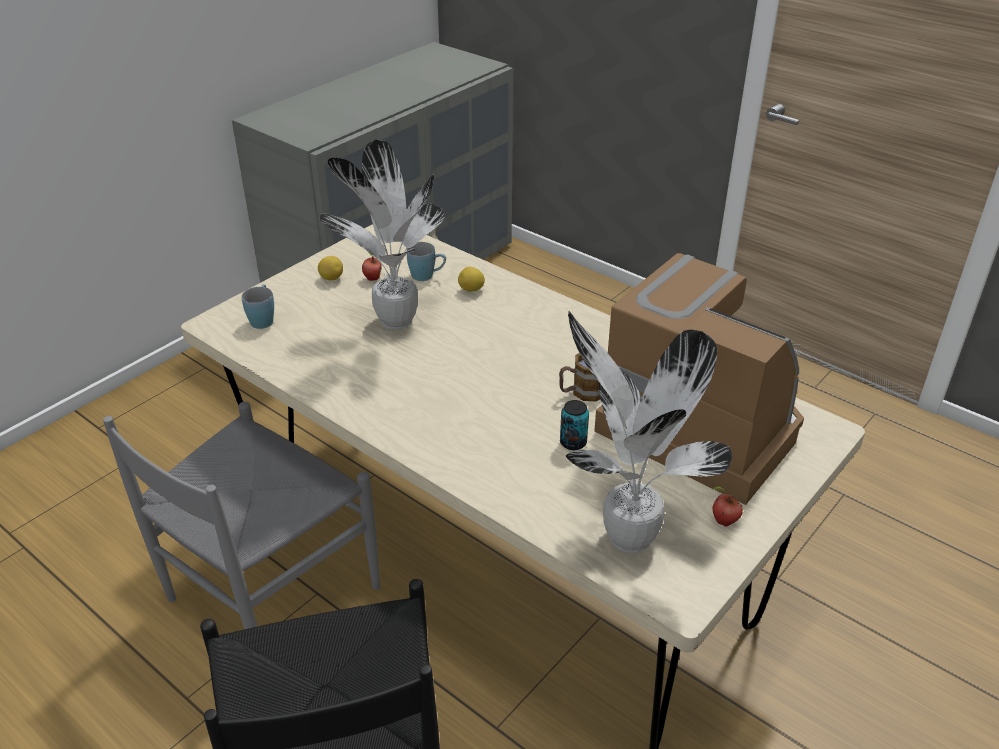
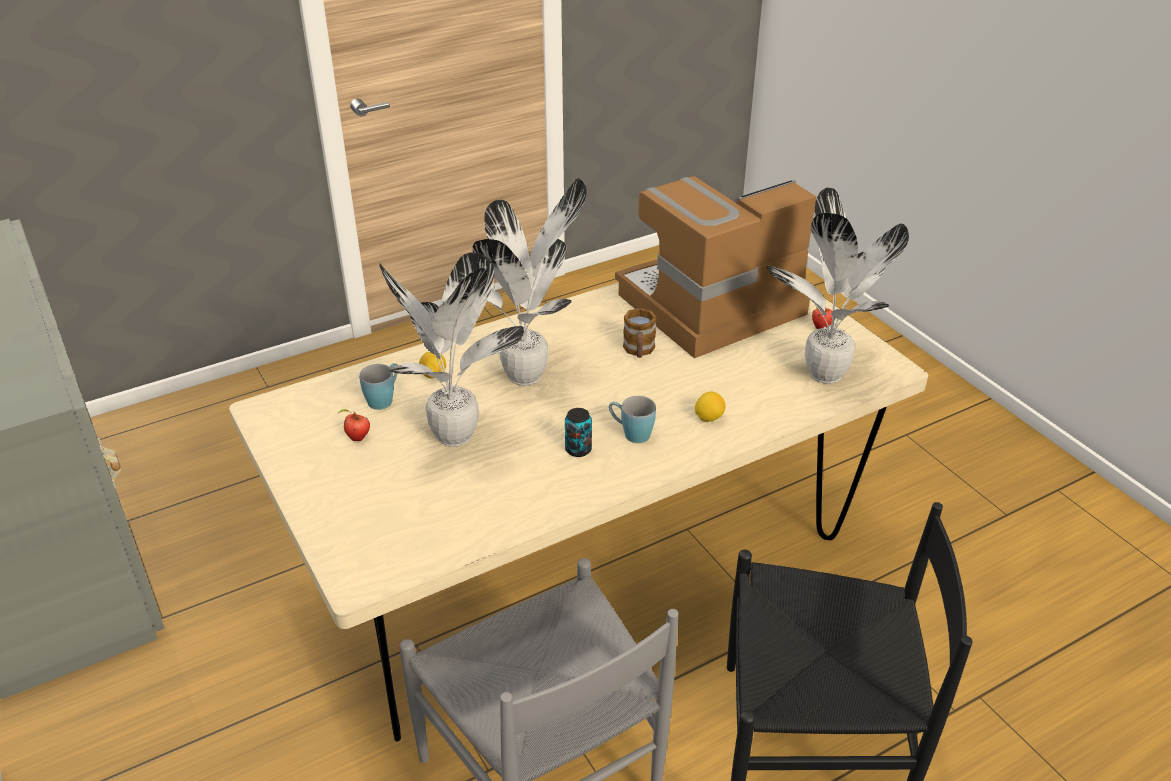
camera: 70 degrees left, 0 degrees up
(263, 319) = (378, 537): blue mug -> blue mug (631, 433)
(331, 278) = (332, 469): lemon -> lemon (708, 418)
(500, 337) = (529, 376): none -> potted plant
(573, 442) = (703, 372): can -> can (578, 449)

